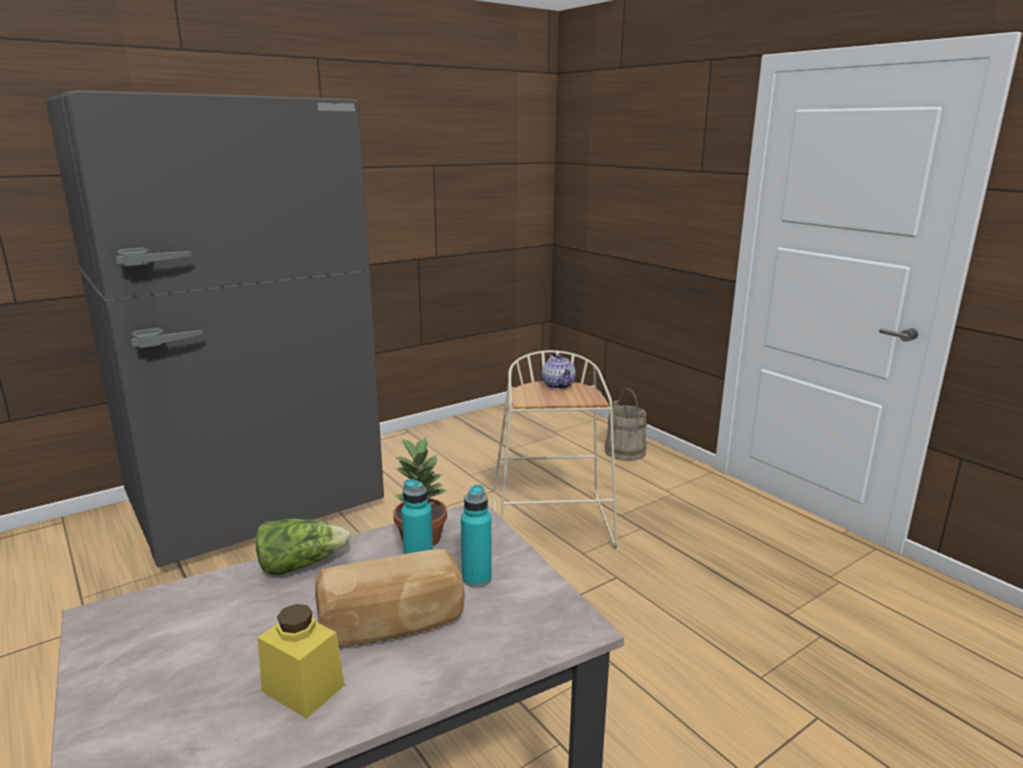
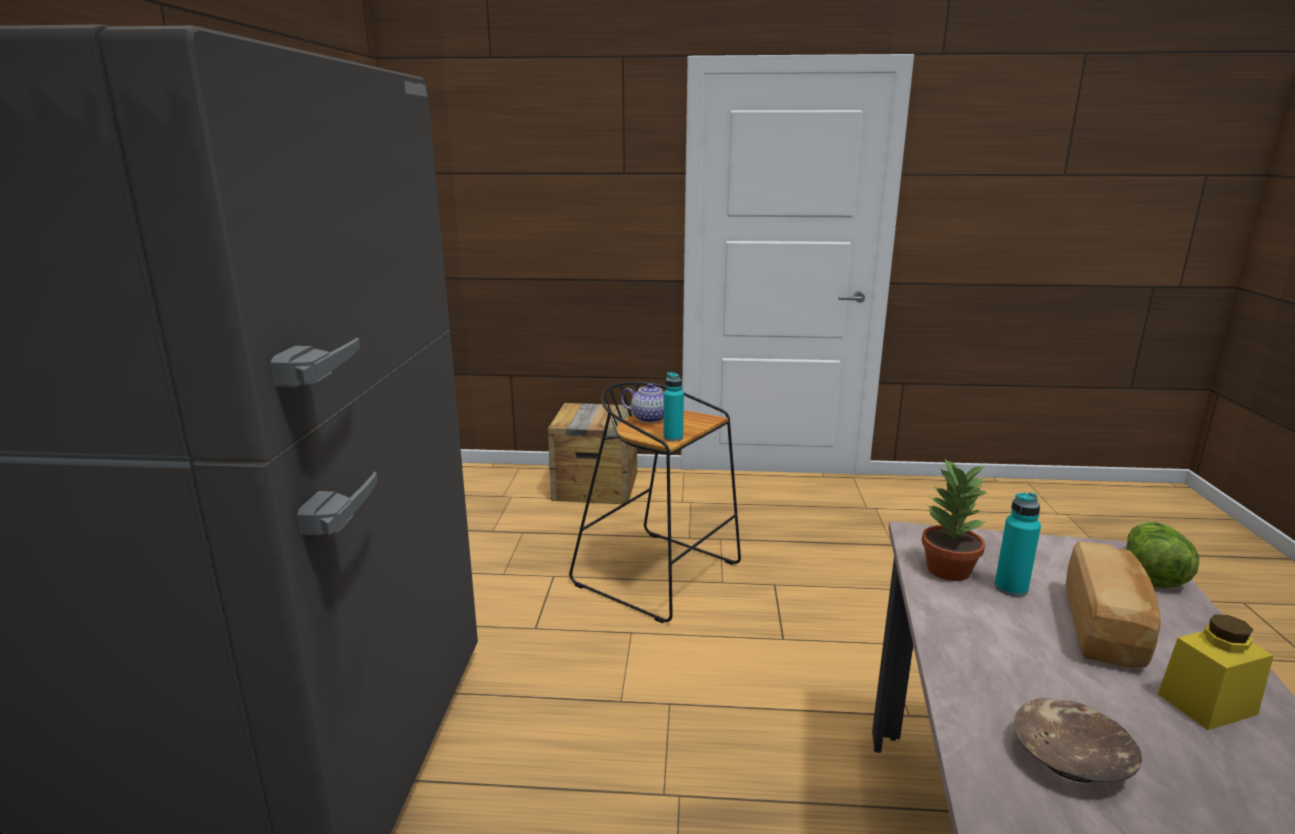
camera: 50 degrees left, 0 degrees up
(182, 632) = (1071, 758): none -> brown bowl
(300, 564) = (957, 646): lettuce -> lettuce (1151, 572)
(476, 578) = (1043, 568): turquoise bottle -> turquoise bottle (673, 438)
(553, 525) = (660, 575): beige stool -> black stool
(624, 452) = (595, 486): beige bucket -> crate

